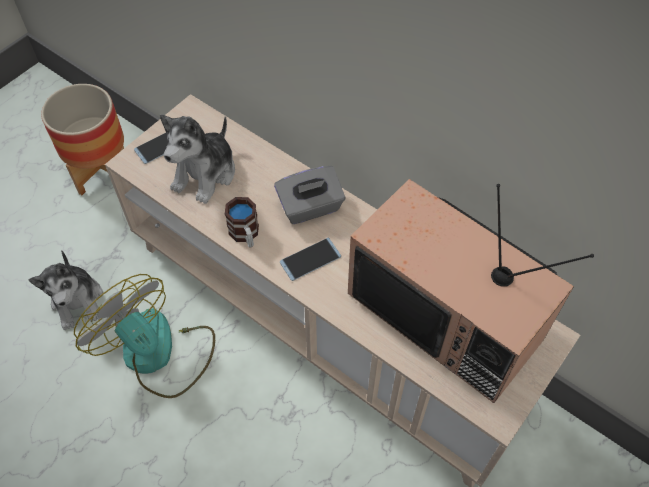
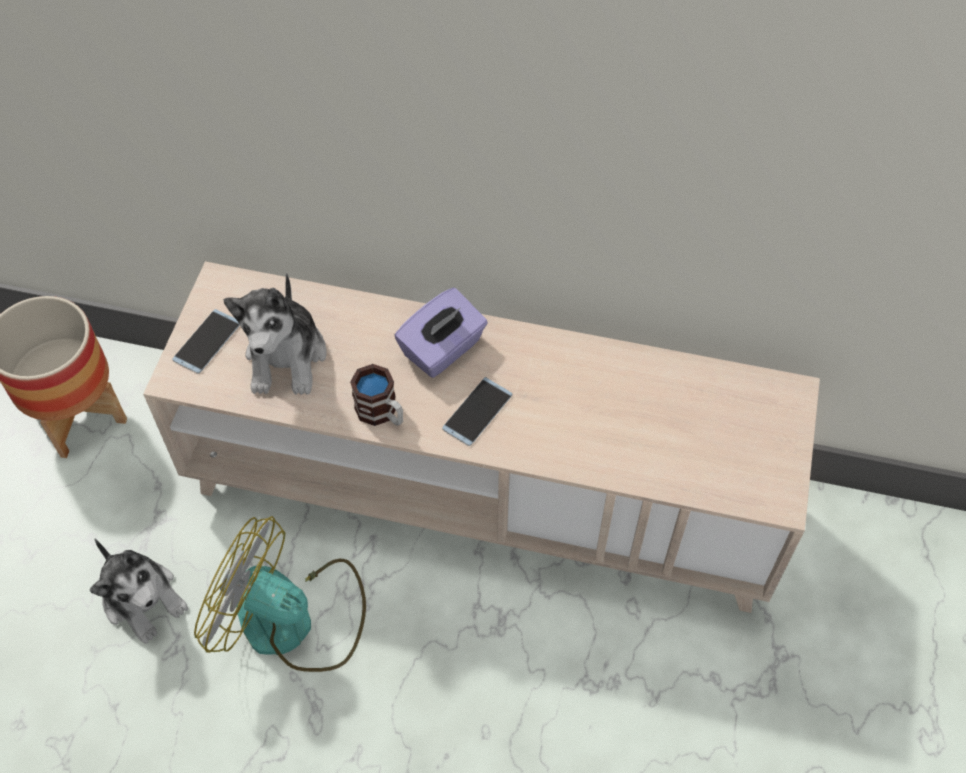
camera: 25 degrees left, 0 degrees up
(310, 207) = (443, 349): grey tissue box -> purple tissue box
(448, 315) = (669, 414): television -> none

